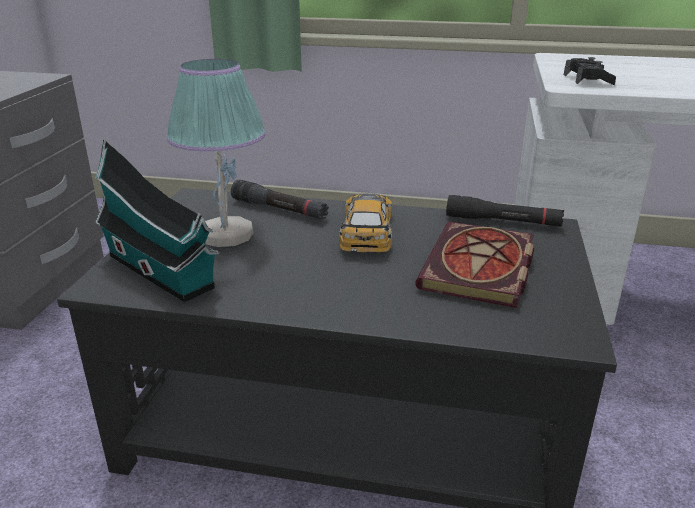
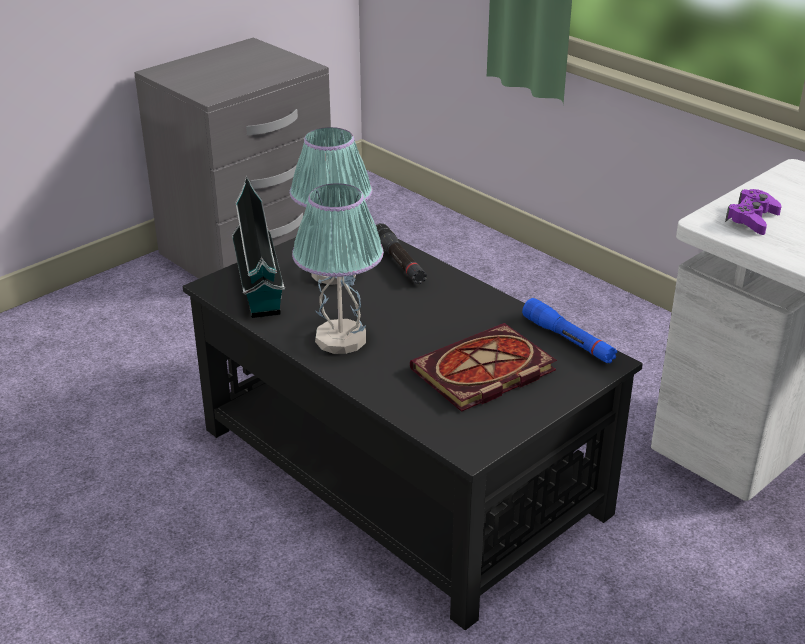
camera: 35 degrees right, 5 degrees up
(309, 289) = (340, 339): none -> table lamp
(367, 230) = (443, 306): toy car -> none
(503, 221) = (568, 340): black flashlight -> blue flashlight
(588, 80) = (752, 219): black game controller -> purple game controller

